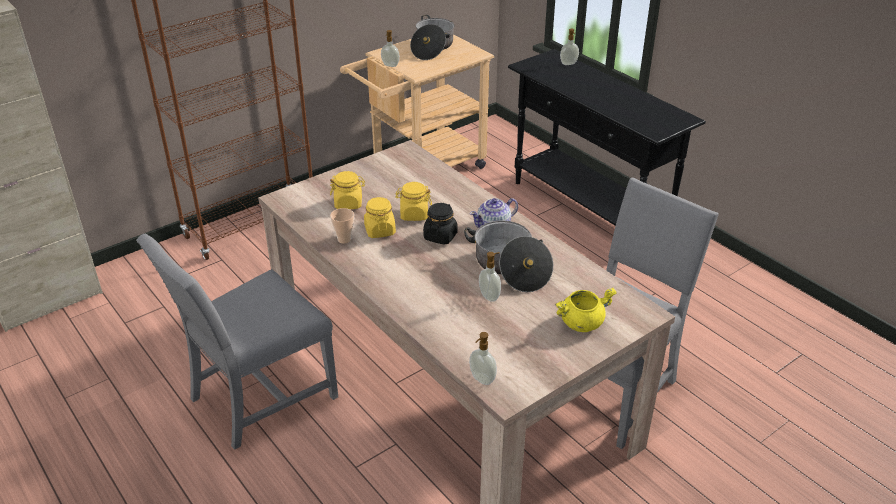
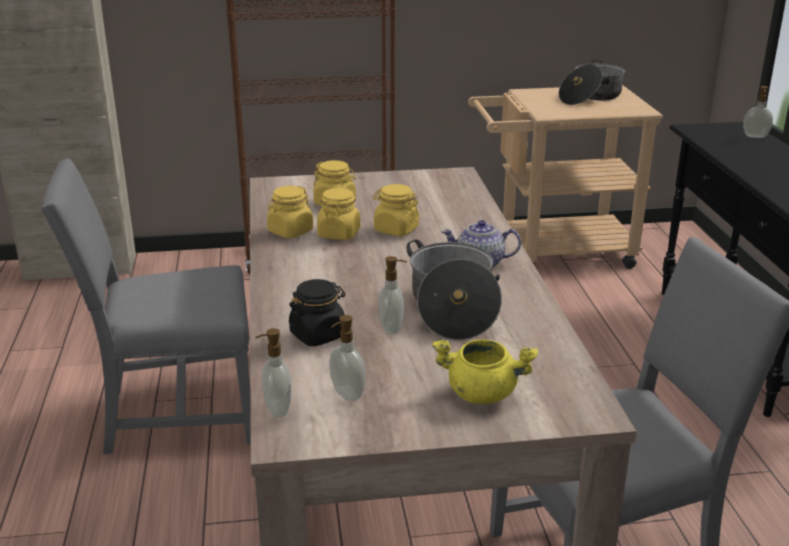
camera: 30 degrees right, 10 degrees down
(344, 239) = (290, 231): cup -> yellow jar
(390, 65) = (522, 102): soap dispenser -> soap dispenser (346, 394)
(440, 236) = (402, 256): black jar -> black jar (318, 335)

